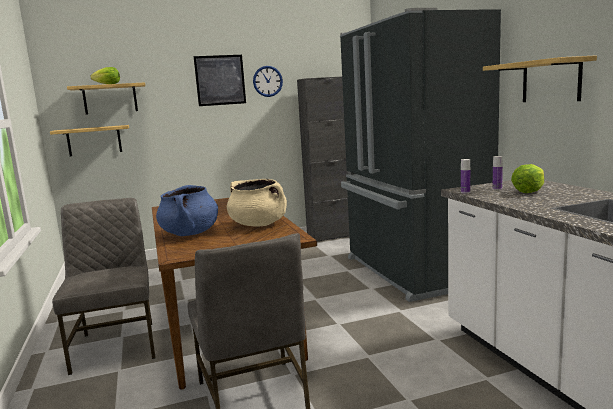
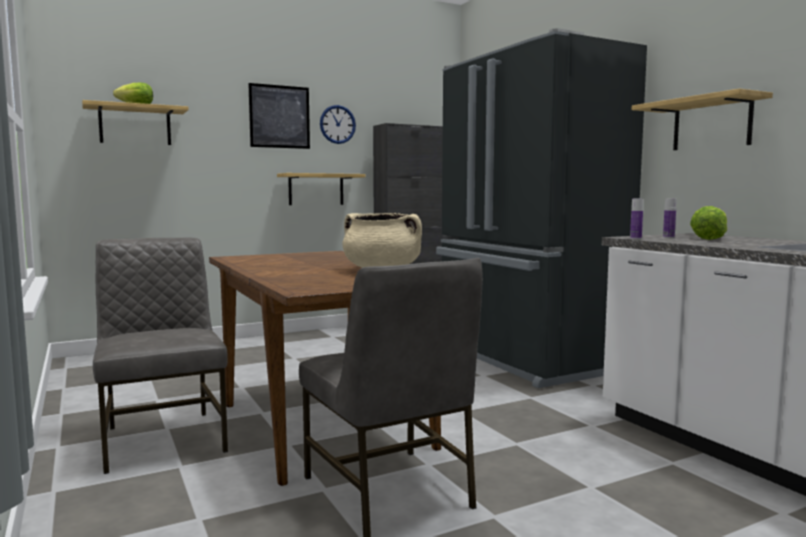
camera: 10 degrees left, 5 degrees down
(94, 140) = (108, 178): shelf -> shelf (316, 189)
(190, 233) = (296, 275): blue cooking pot -> none

